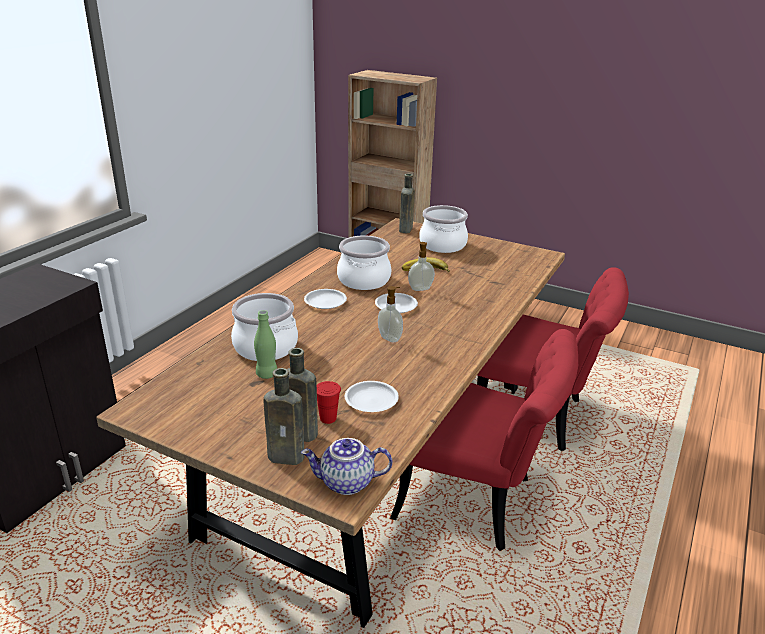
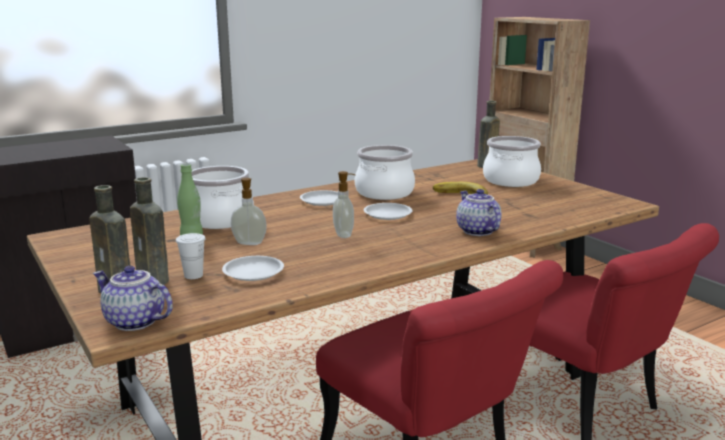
camera: 30 degrees right, 10 degrees down
(328, 418) = (193, 275): red cup -> white cup
(420, 288) = (434, 206): soap dispenser -> soap dispenser (250, 243)
(479, 309) = (476, 231): none -> teapot

